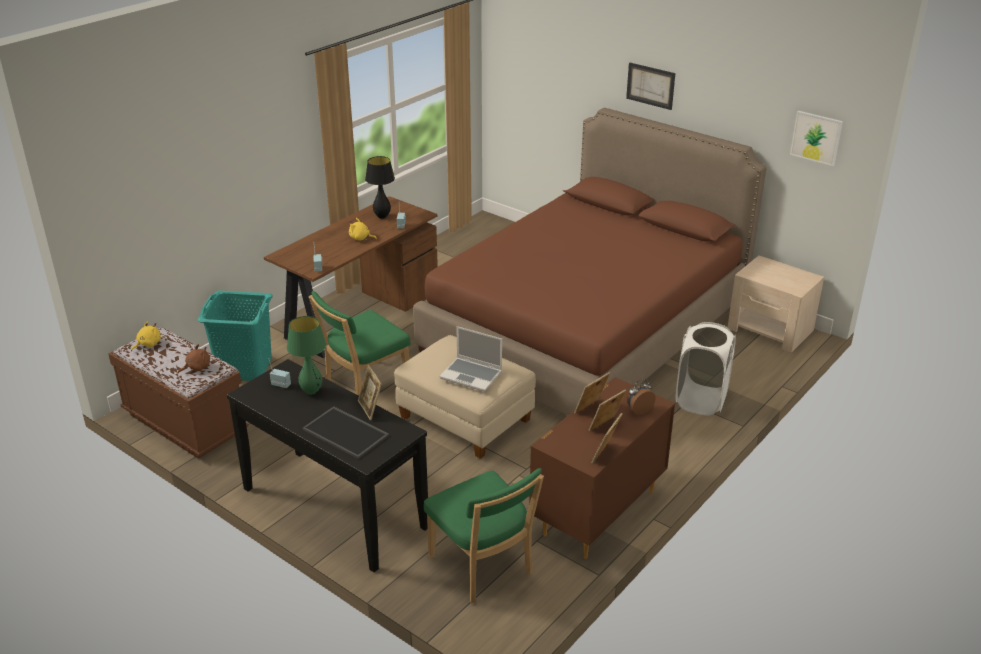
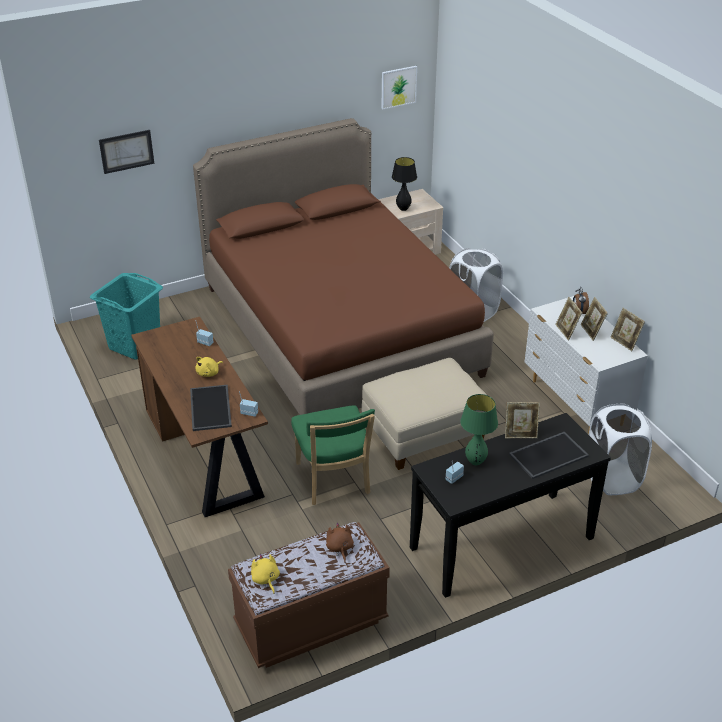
camera: 65 degrees left, 5 degrees up
(245, 368) = (240, 558): turquoise laundry basket -> turquoise laundry basket (134, 345)
(314, 252) = (211, 408): none -> tray
(382, 217) = (174, 349): black table lamp -> black table lamp (403, 209)
(472, 375) = (445, 386): laptop -> none
(483, 568) = (612, 478): green chair -> white laundry basket
(597, 513) = (576, 404): brown dresser -> white dresser
(650, 85) = (249, 108): picture -> picture (126, 151)

